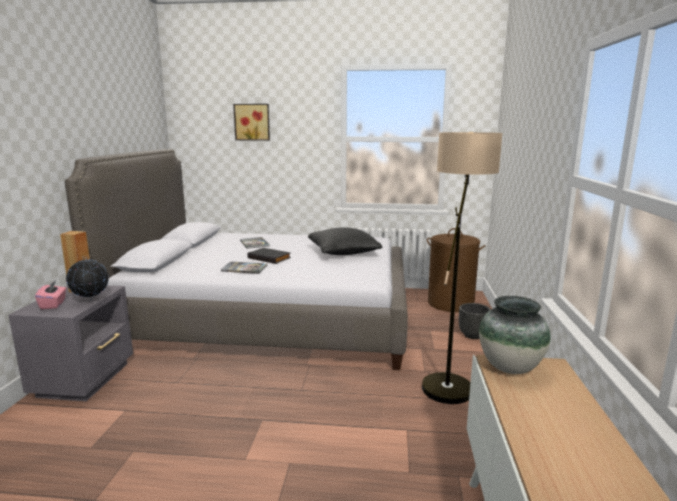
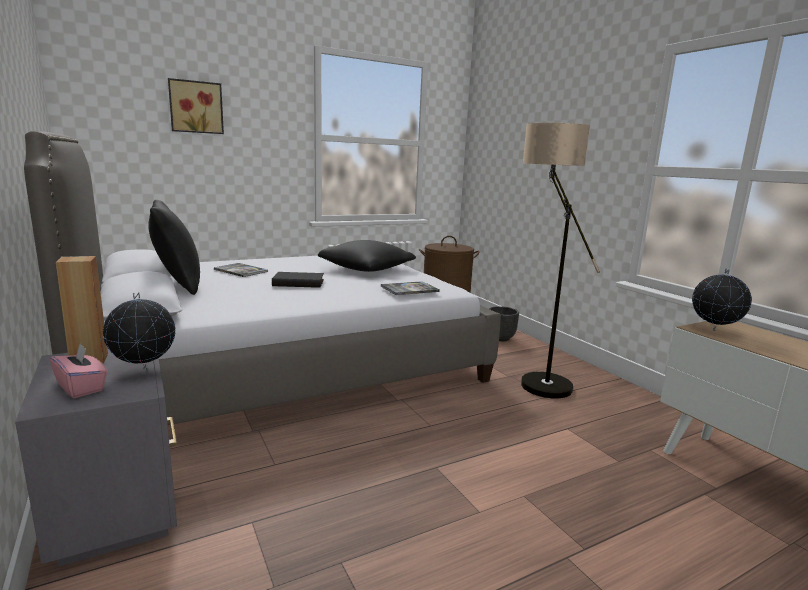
camera: 35 degrees left, 0 degrees up
(199, 250) = (177, 285): none -> black pillow
(244, 268) = (293, 297): book -> book (409, 289)
(509, 367) = (714, 330): vase -> globe

